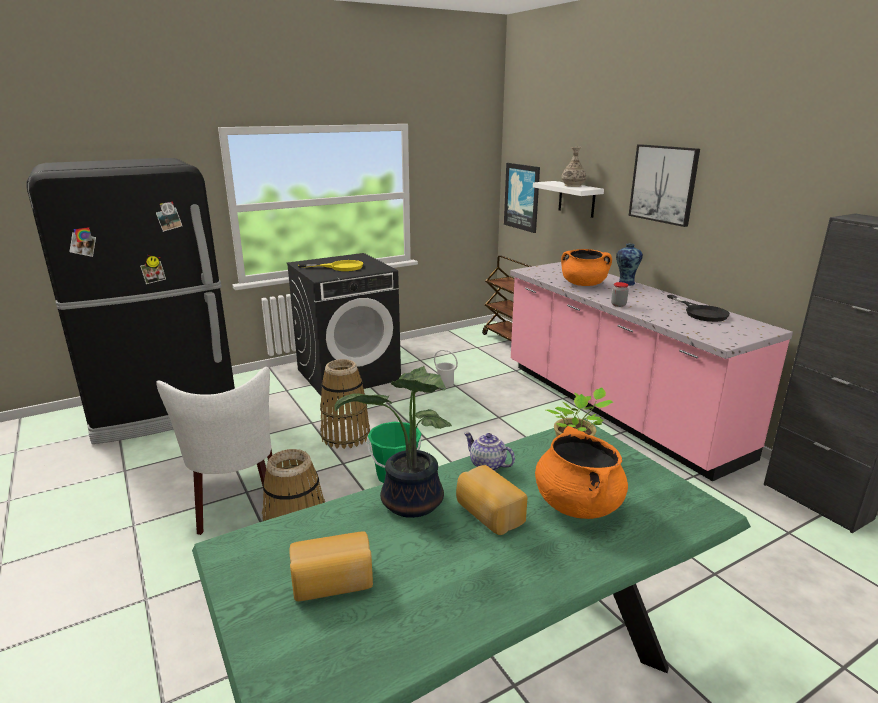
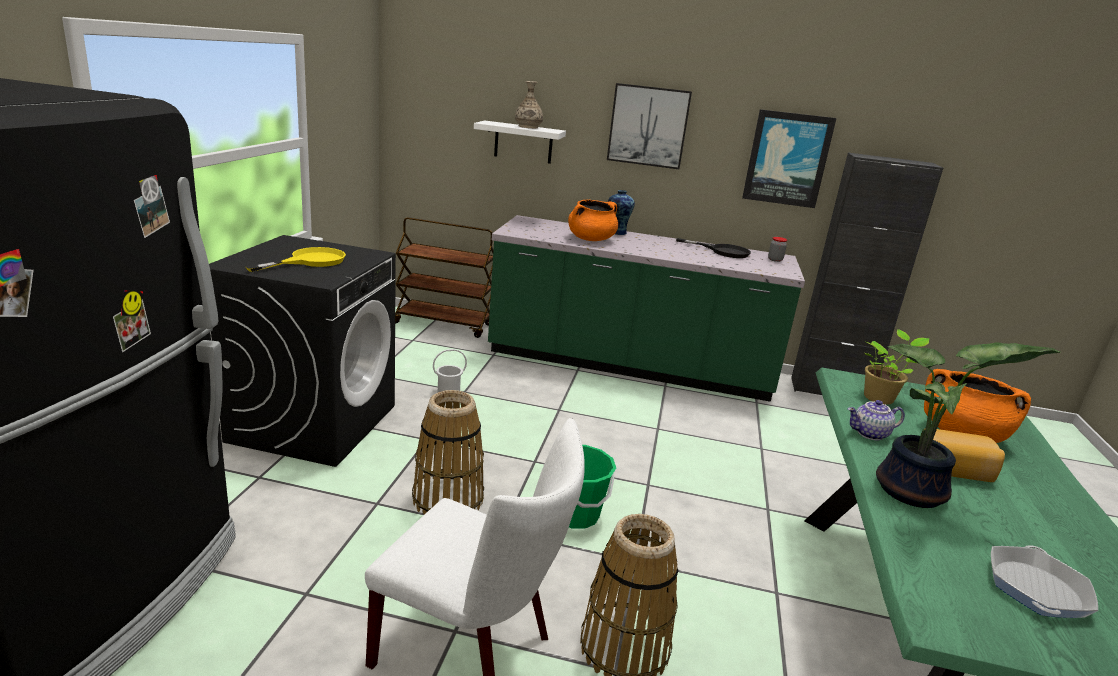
camera: 50 degrees left, 0 degrees up
(333, 584) = (1036, 588): bread -> frying pan
(522, 197) = (426, 140): picture -> picture (787, 159)
(615, 409) = (629, 365): pink counter -> green counter
(618, 305) = (662, 255): jar -> jar (775, 260)

